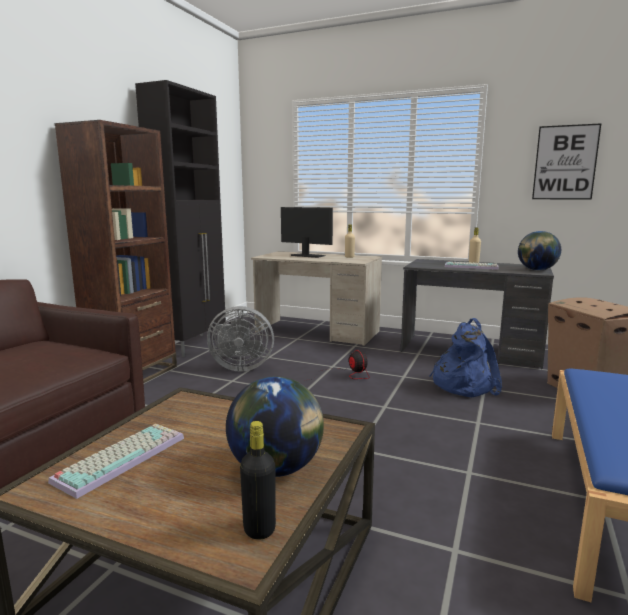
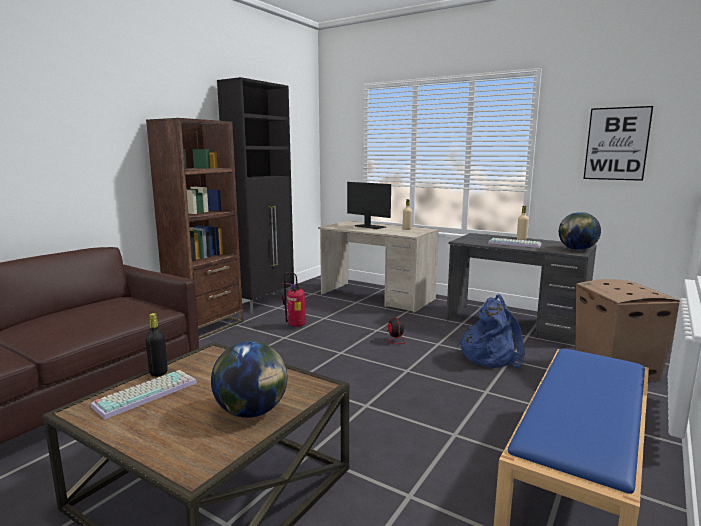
camera: 10 degrees right, 0 degrees up
(240, 367) = (296, 326): grey fan -> fire extinguisher
(259, 529) = (216, 453): black bottle -> black bottle (158, 373)

